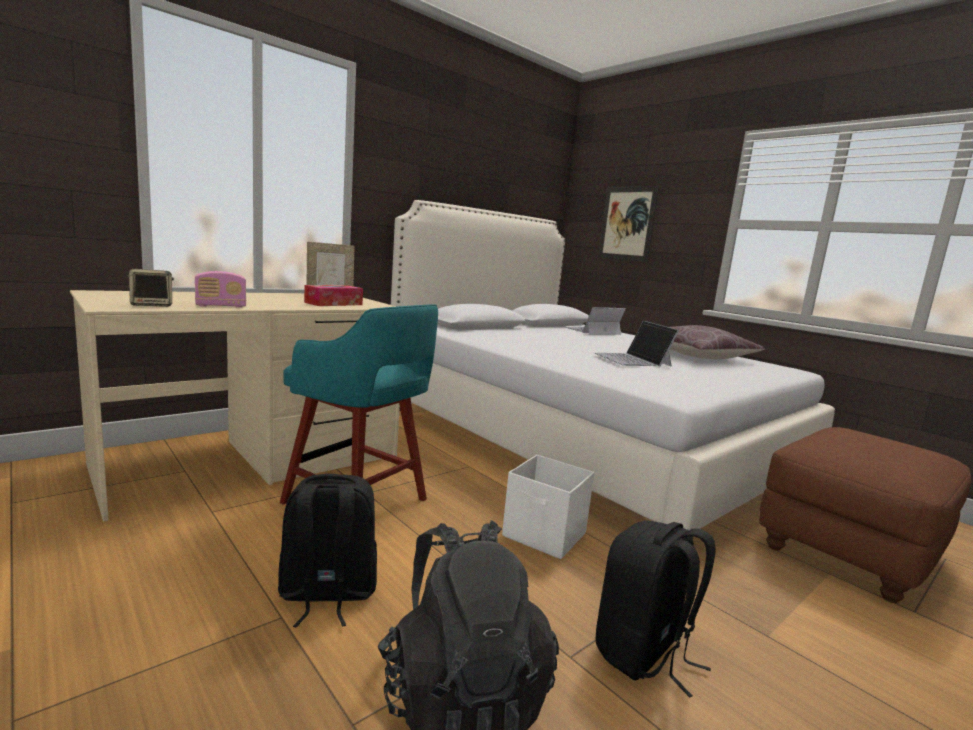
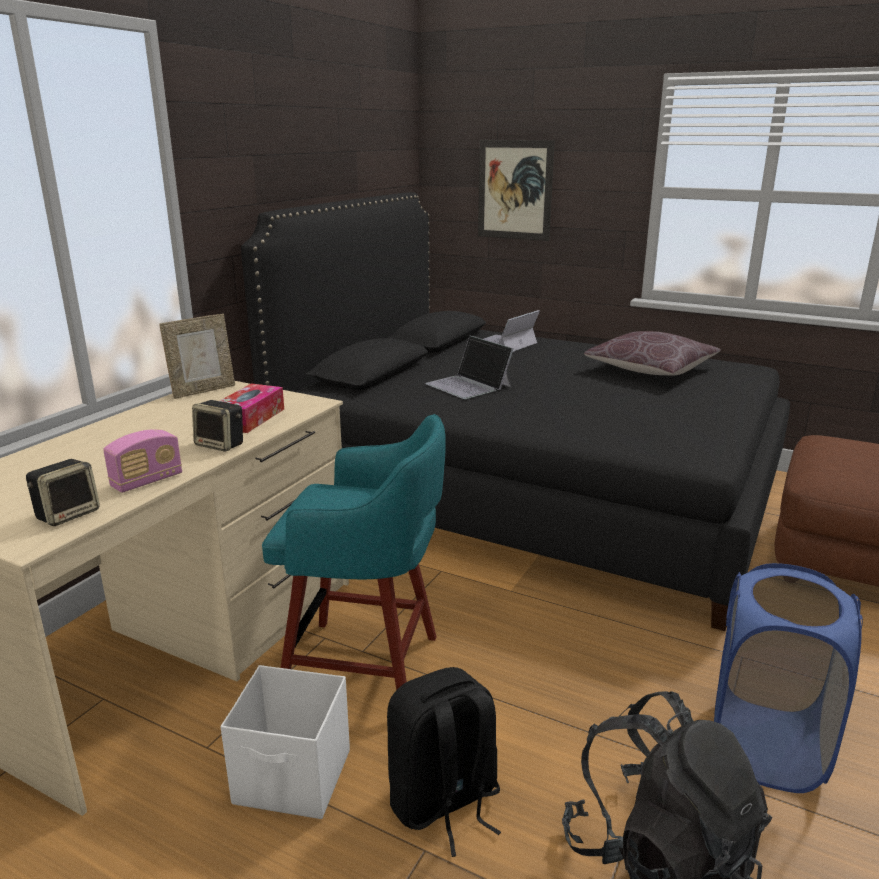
camera: 20 degrees left, 10 degrees up
(294, 306) = (221, 445): none -> speaker
(545, 535) = (590, 641): white storage box -> white storage box (294, 778)
(581, 441) = (529, 492): white bed -> black bed
(632, 359) = (609, 403): laptop -> laptop (469, 385)
(643, 653) = (765, 746): black backpack -> blue laundry basket

